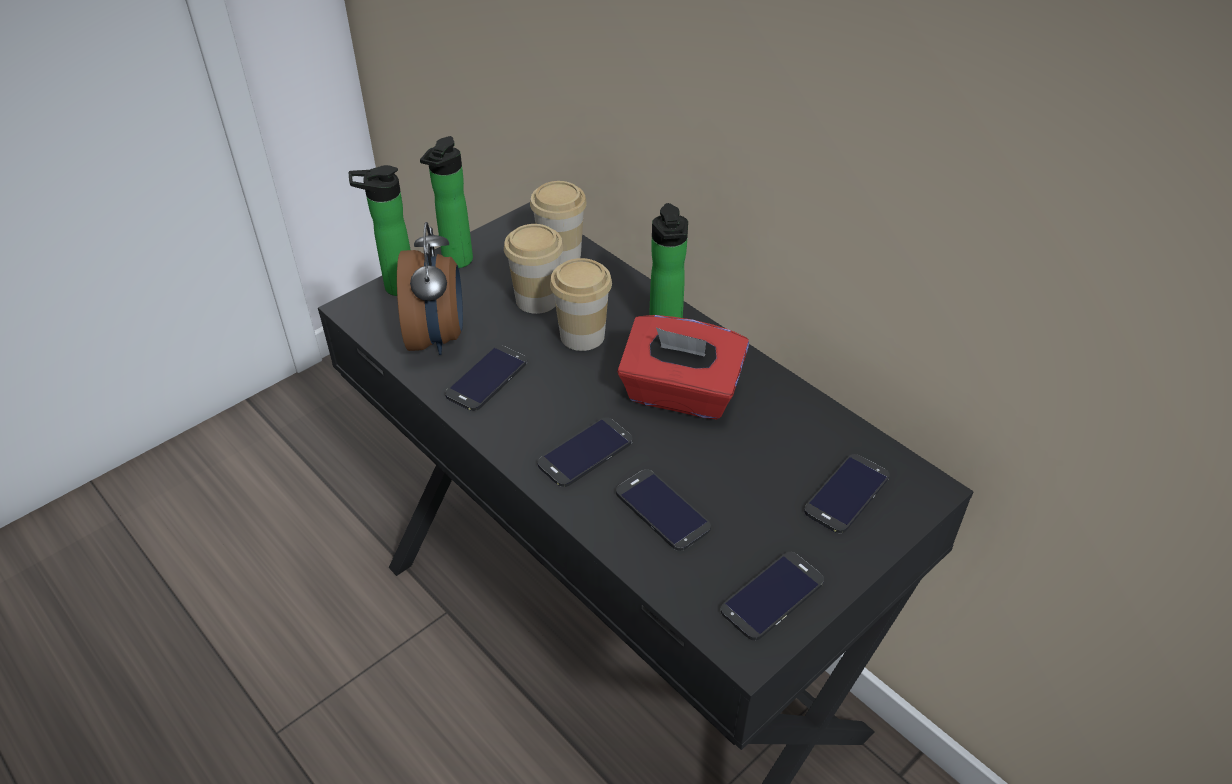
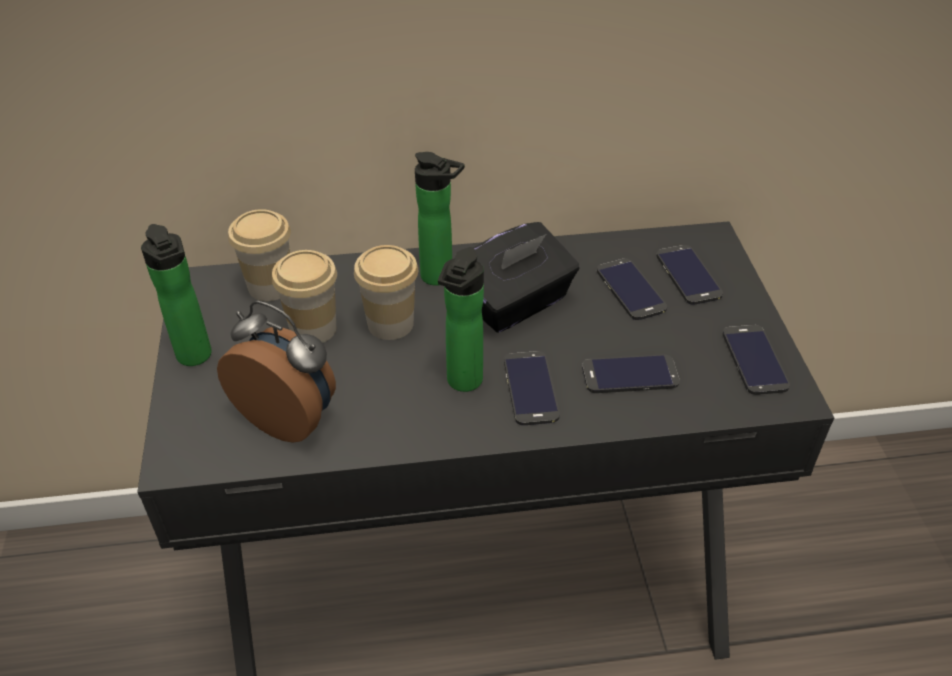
camera: 55 degrees left, 0 degrees up
(395, 287) = (180, 417): bottle -> bottle (462, 383)
(486, 378) = (381, 408): phone -> phone (630, 289)
(680, 394) = (515, 303): red tissue box -> black tissue box

